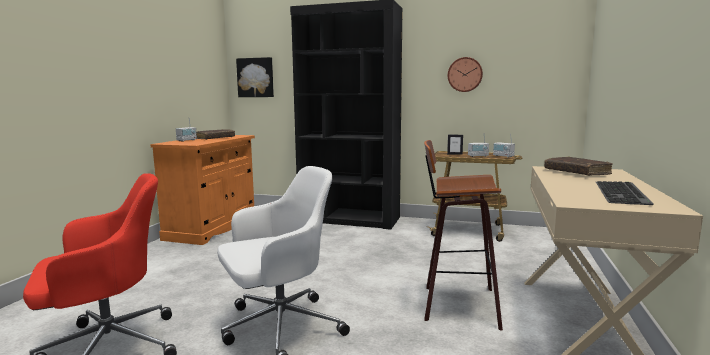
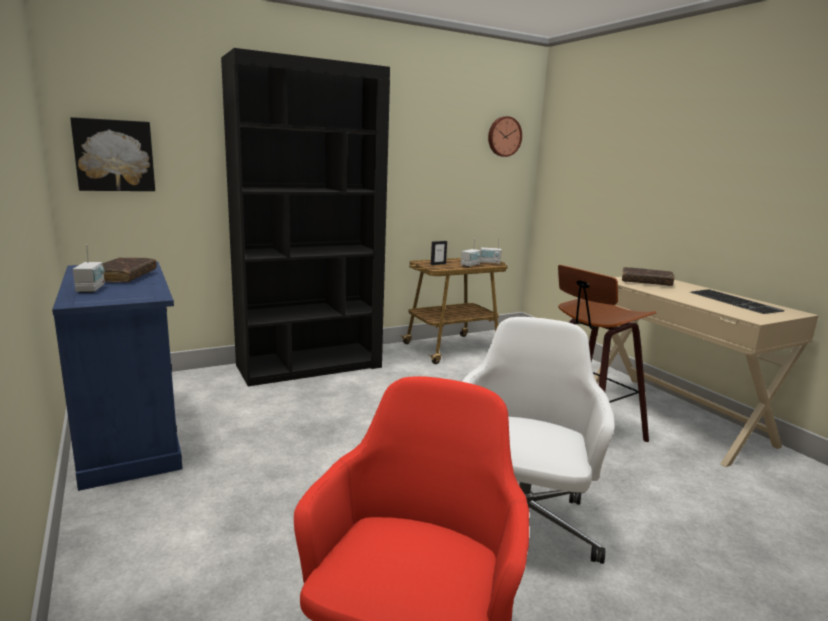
camera: 45 degrees left, 5 degrees up
(213, 227) = (130, 435): orange cabinet -> blue cabinet
(465, 74) = (431, 167): wall clock -> wall clock (504, 136)

